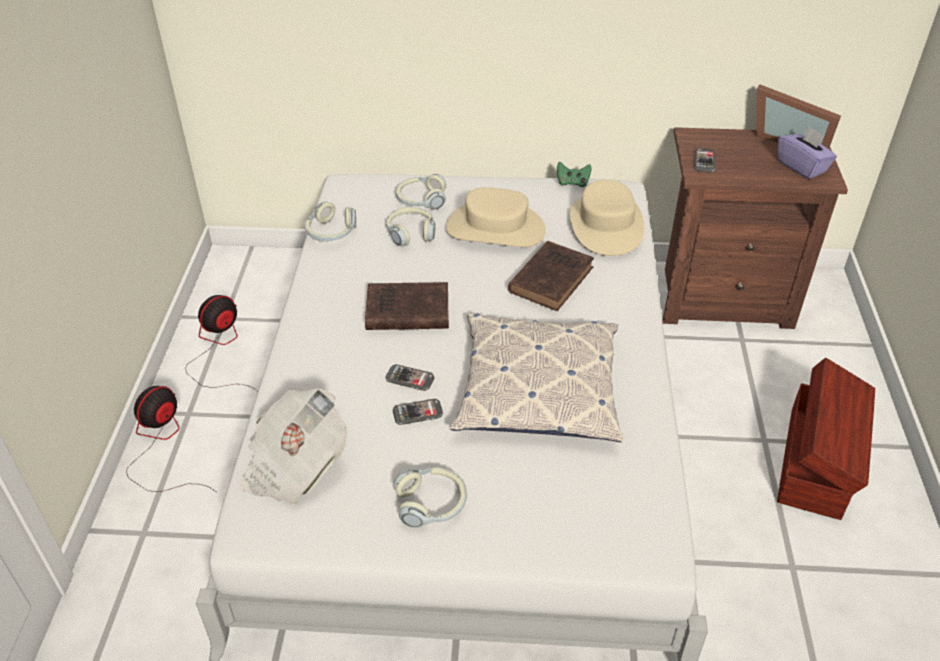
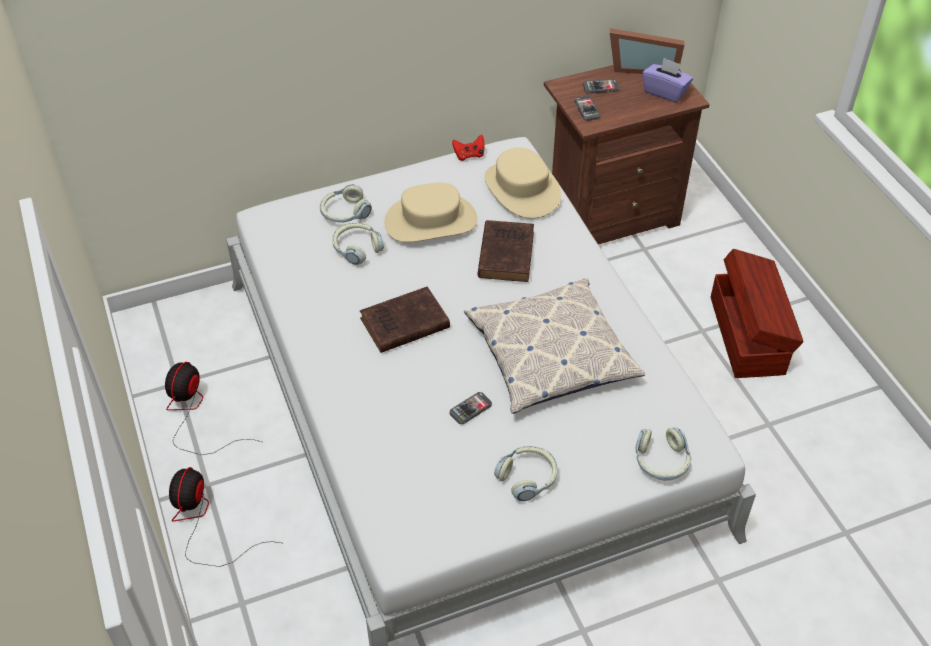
camera: 25 degrees left, 5 degrees up
(294, 465) = (399, 489): newspaper -> none
(331, 232) = (284, 271): headphones -> headphones (661, 461)
(410, 379) = (445, 382): phone -> phone (600, 87)
(572, 183) = (469, 155): green game controller -> red game controller

